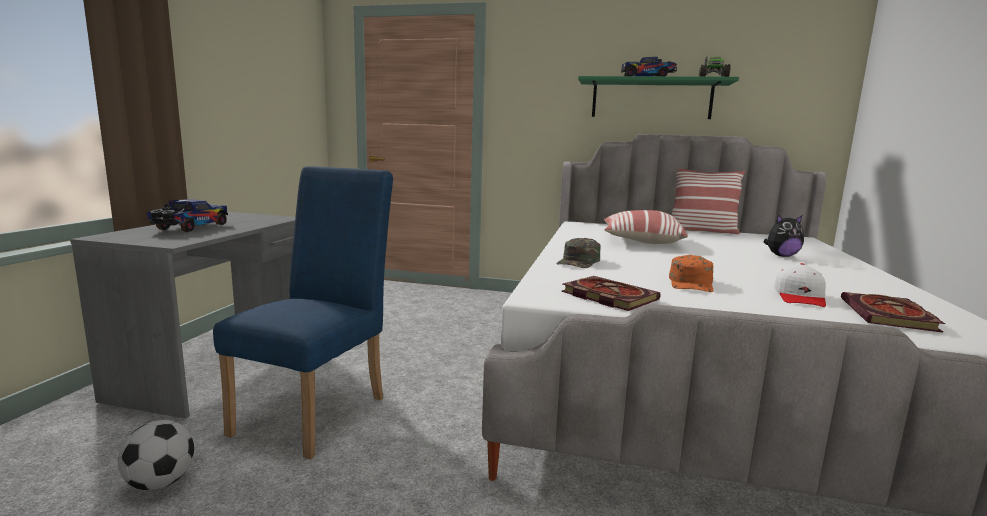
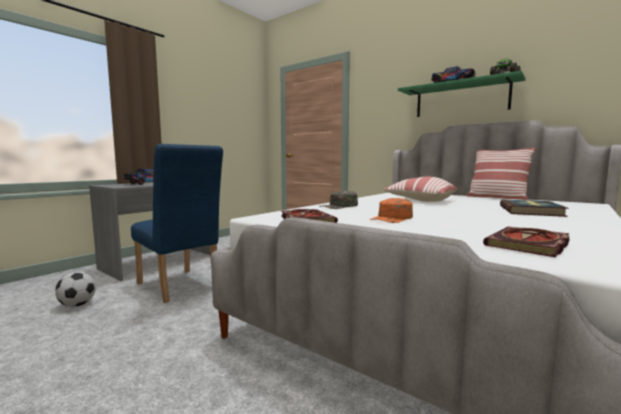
camera: 25 degrees right, 5 degrees down
(319, 409) = (180, 287): blue chair -> blue chair turned 90 degrees clockwise
(781, 256) = (531, 211): plush toy -> book
(800, 297) = (468, 230): white cap -> none

